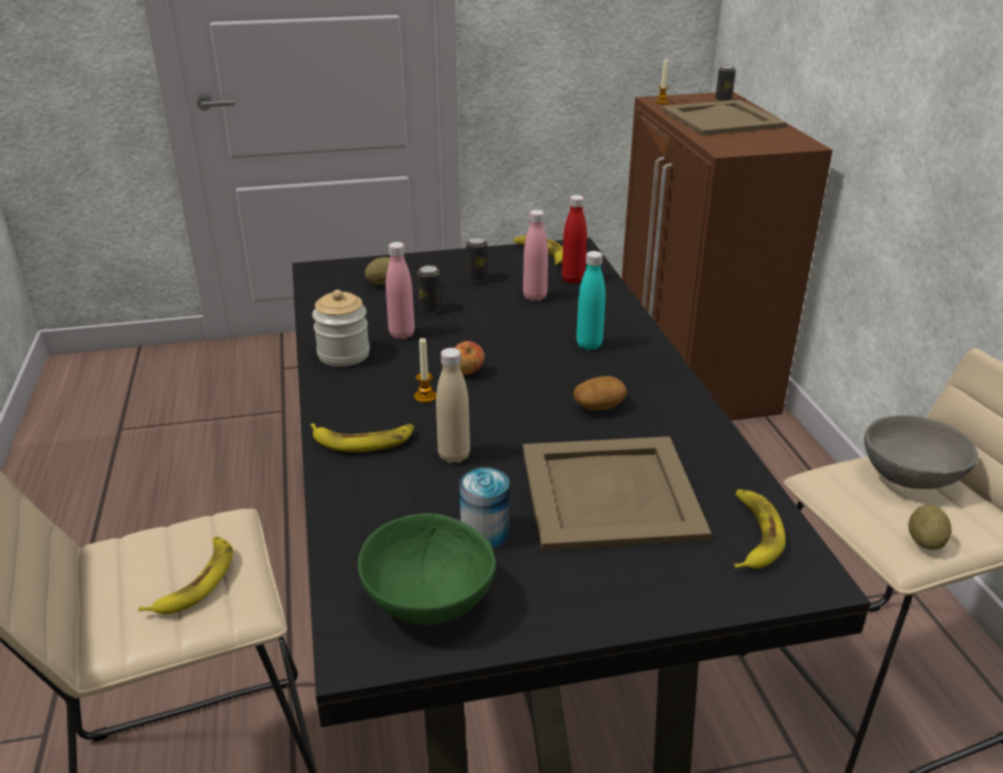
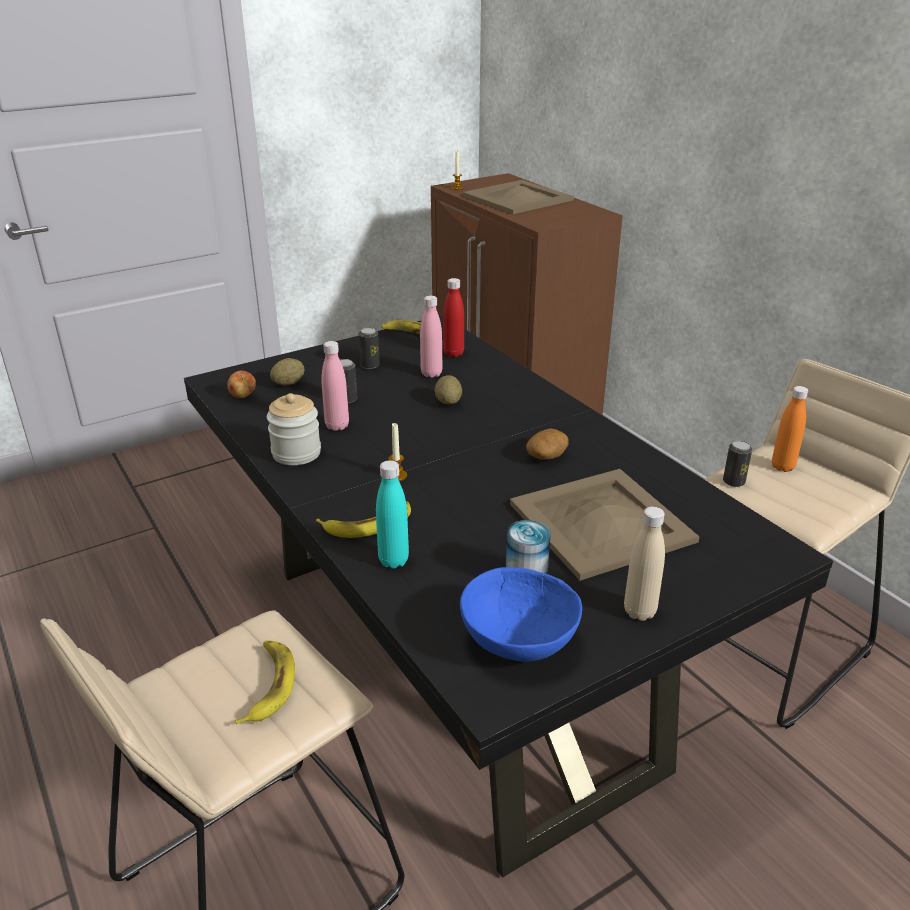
camera: 20 degrees left, 0 degrees up
(427, 599) = (517, 641): green bowl -> blue bowl
(454, 456) = (456, 520): beige bottle -> beige bottle (639, 611)
(467, 372) = (418, 448): apple -> apple (243, 396)
(589, 345) = (504, 407): turquoise bottle -> turquoise bottle (393, 560)
(723, 99) = (506, 181): can -> can (733, 482)
(752, 535) = (725, 531): banana -> none
(911, 477) = (782, 467): grey bowl -> orange bottle
(925, 542) = (818, 512): potato -> potato (448, 402)

